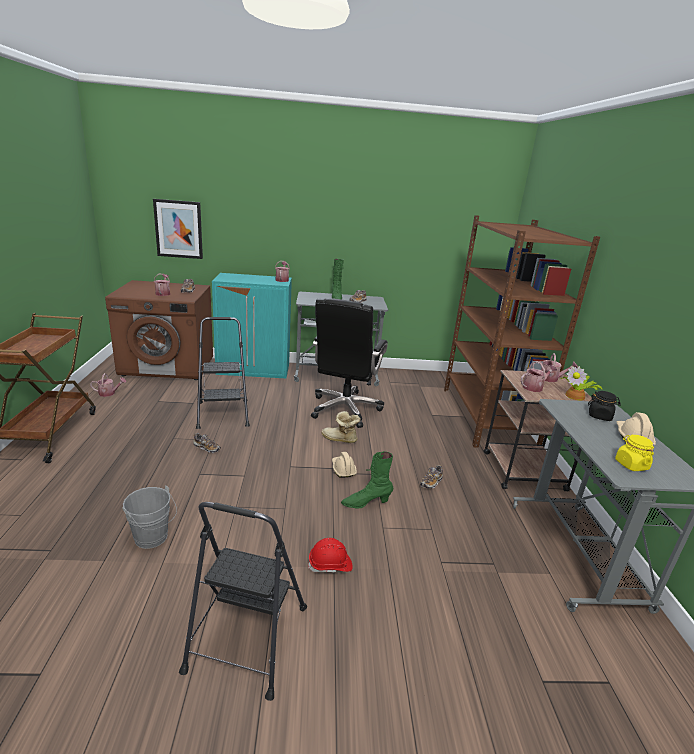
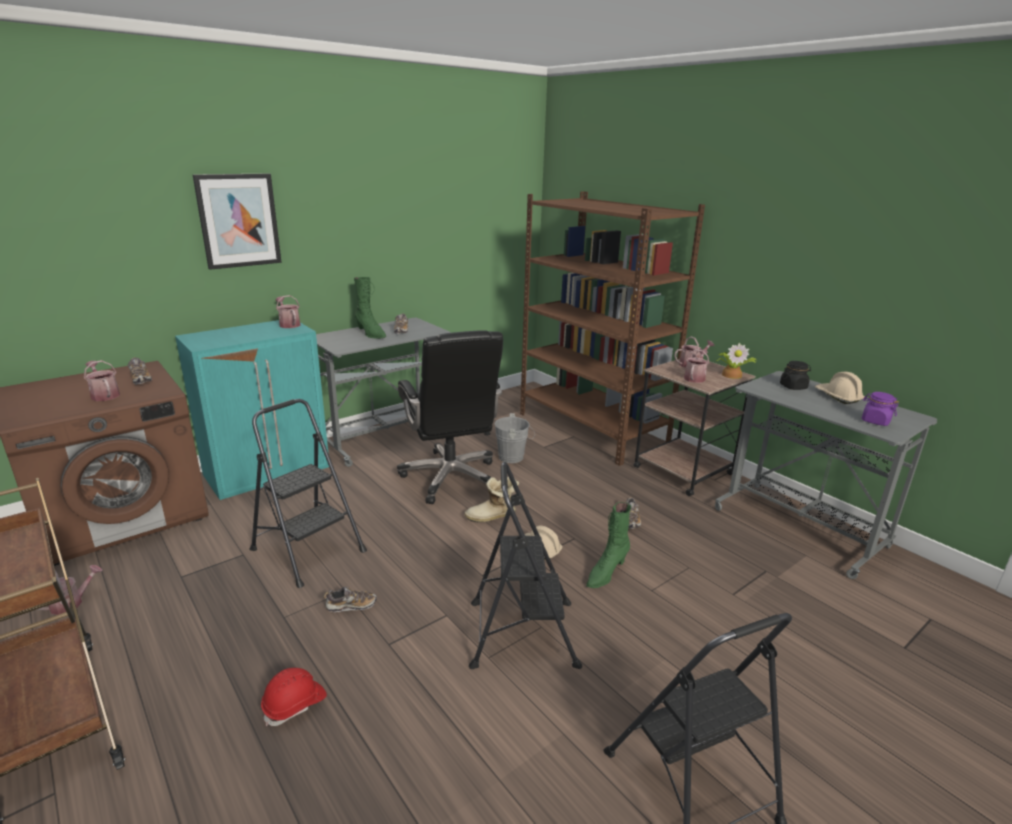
camera: 35 degrees left, 0 degrees up
(153, 539) = (448, 761): grey bucket -> grey bucket (514, 457)
(178, 229) = (79, 276): picture -> picture (238, 221)
(269, 504) = (519, 632): none -> black step ladder
(330, 565) = (660, 658): red hard hat -> red hard hat (295, 705)
(631, 465) = (875, 421): yellow jar -> purple jar

